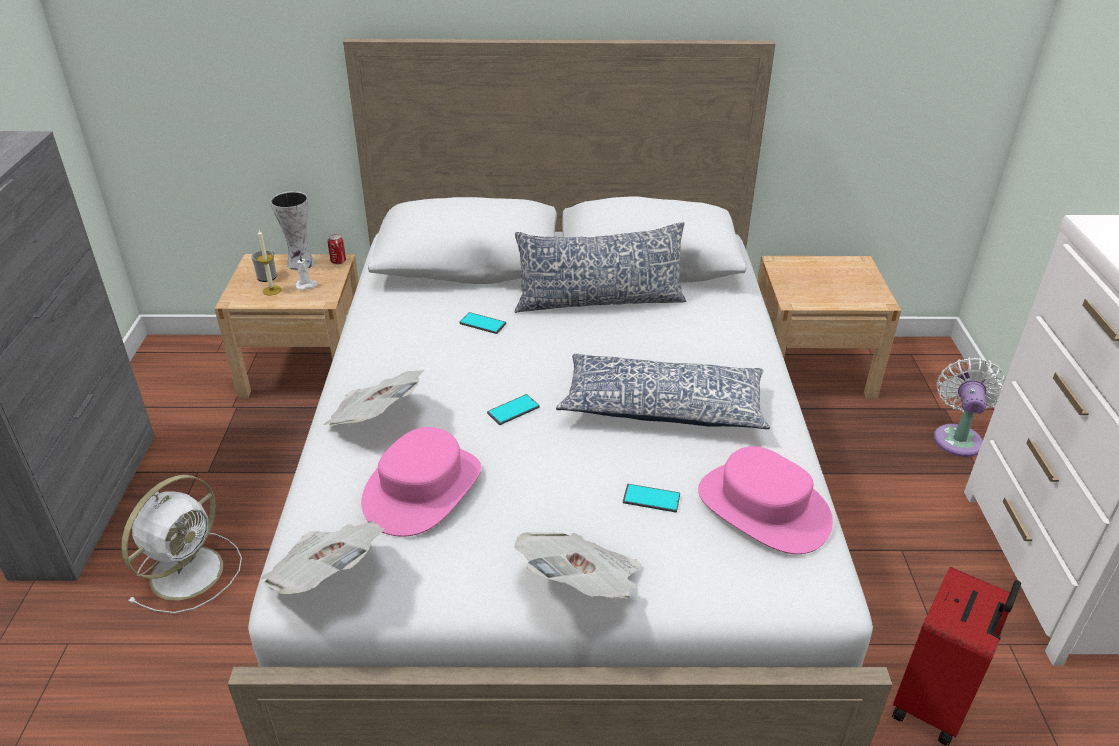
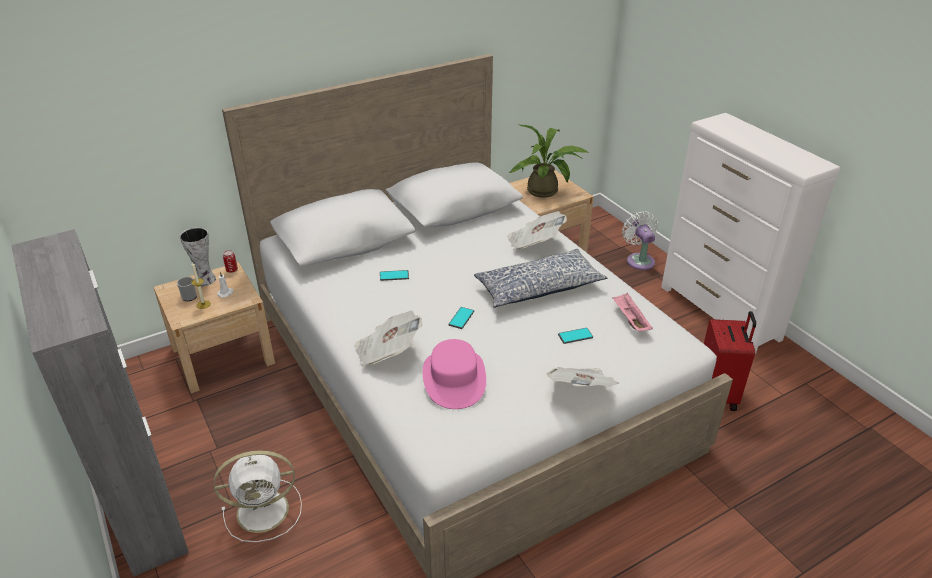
camera: 30 degrees left, 0 degrees up
(189, 570) = (265, 510): white fan -> white fan turned 75 degrees clockwise
(326, 576) = (449, 443): newspaper -> newspaper (534, 243)
(599, 301) = (449, 240): pillow -> none
(762, 508) = (630, 320): pink hat -> pink tray
(829, 283) = (546, 192): none -> potted plant

